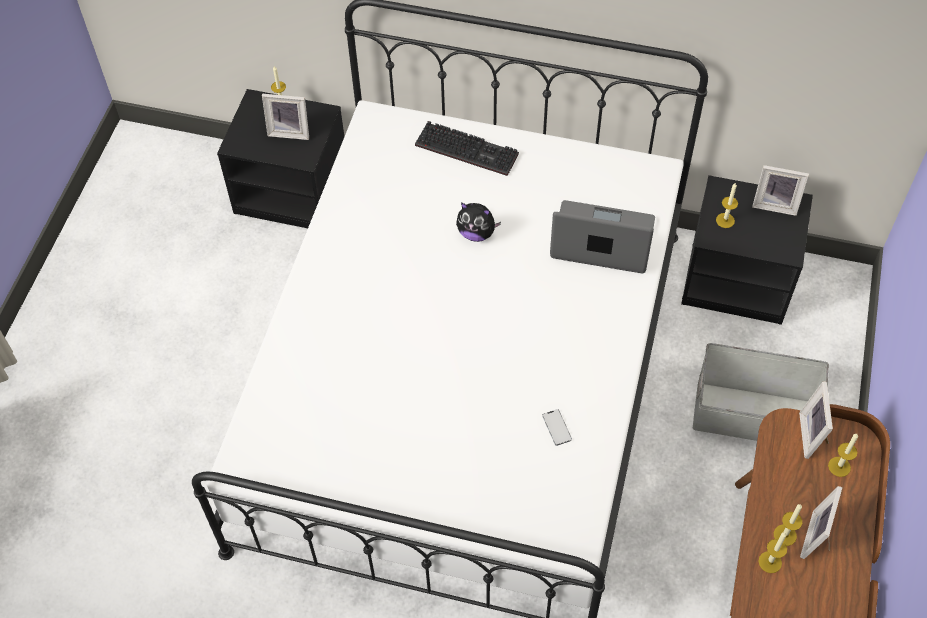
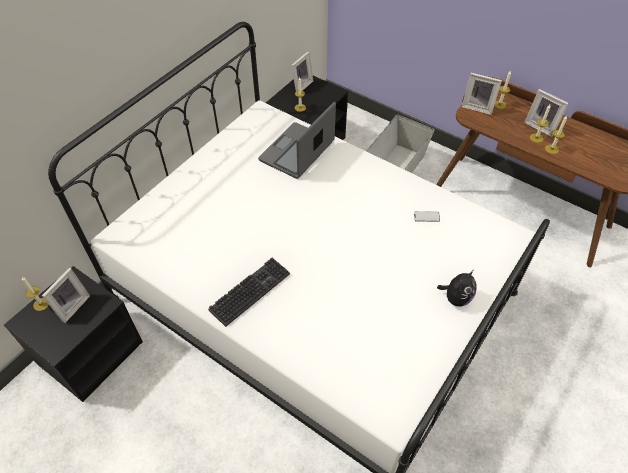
camera: 70 degrees left, 5 degrees down
(469, 149) = (182, 192): keyboard -> keyboard (250, 290)
(476, 233) = (256, 210): plush toy -> plush toy (456, 298)

